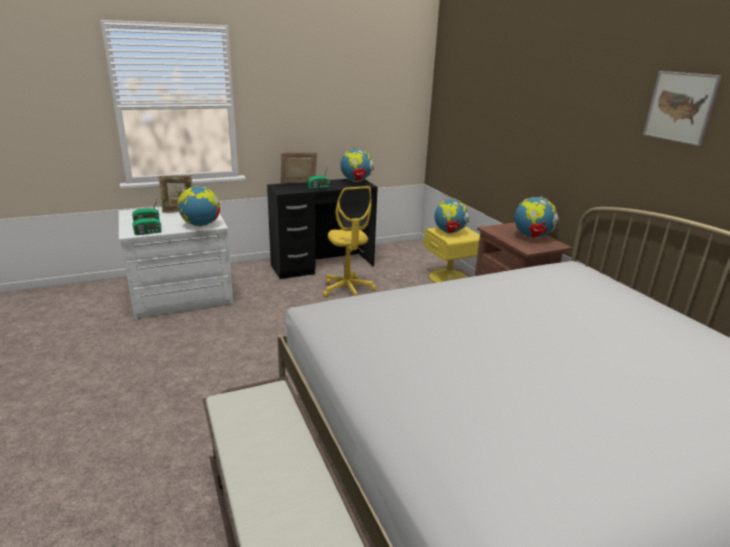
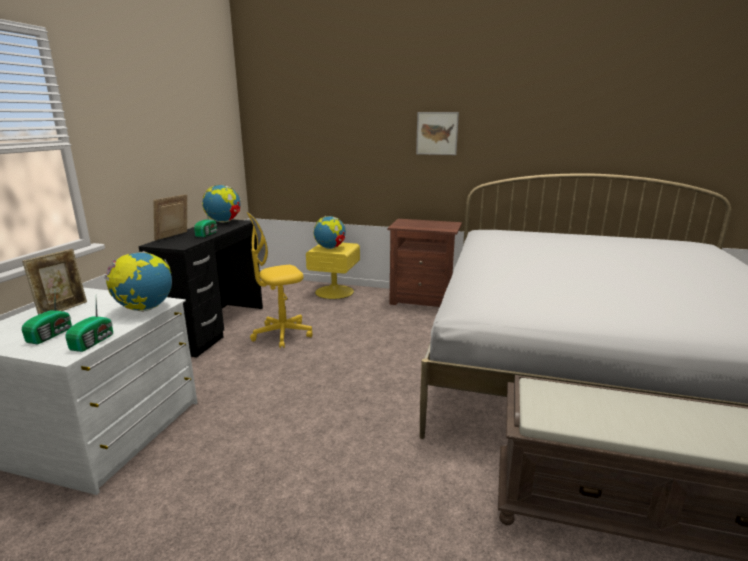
camera: 50 degrees left, 5 degrees down
(347, 290) = (282, 334): yellow office chair -> yellow office chair turned 135 degrees clockwise
(532, 237) = (431, 223): globe -> none
(680, 107) = (534, 101): picture -> picture (437, 133)

